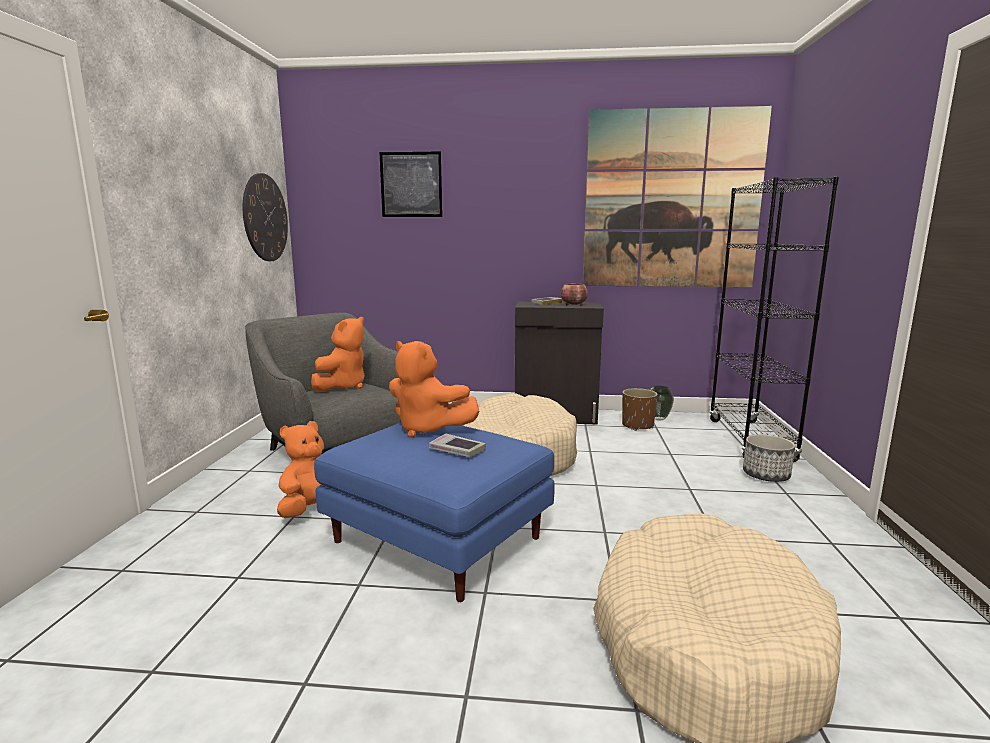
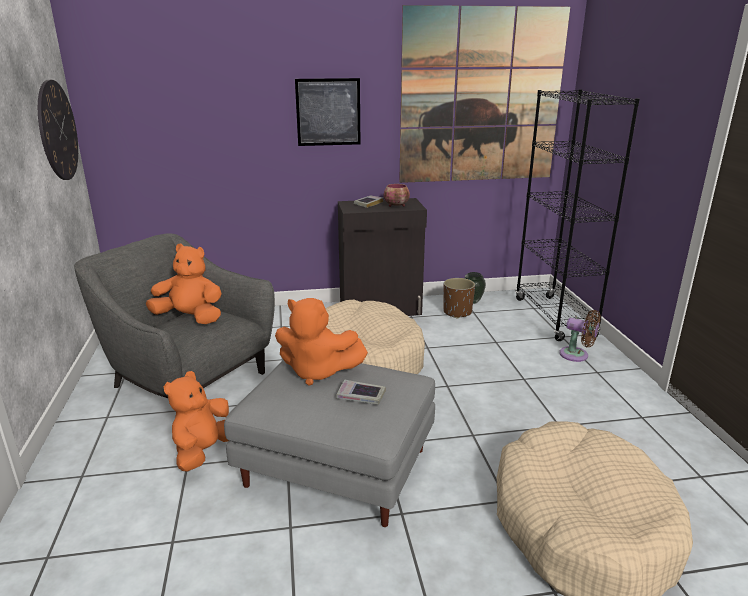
camera: 15 degrees left, 10 degrees up
(343, 386) = (190, 318): orange plush toy -> orange plush toy turned 90 degrees counterclockwise
(411, 185) = (217, 83): picture -> picture (328, 112)
(440, 540) = (339, 467): blue ottoman -> grey ottoman
(765, 475) = (577, 355): planter -> brown fan

